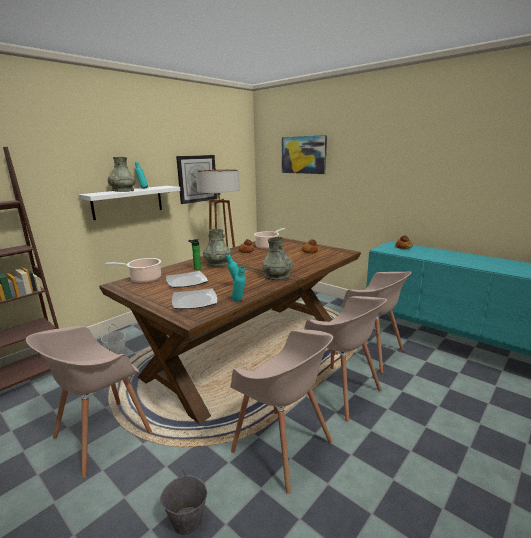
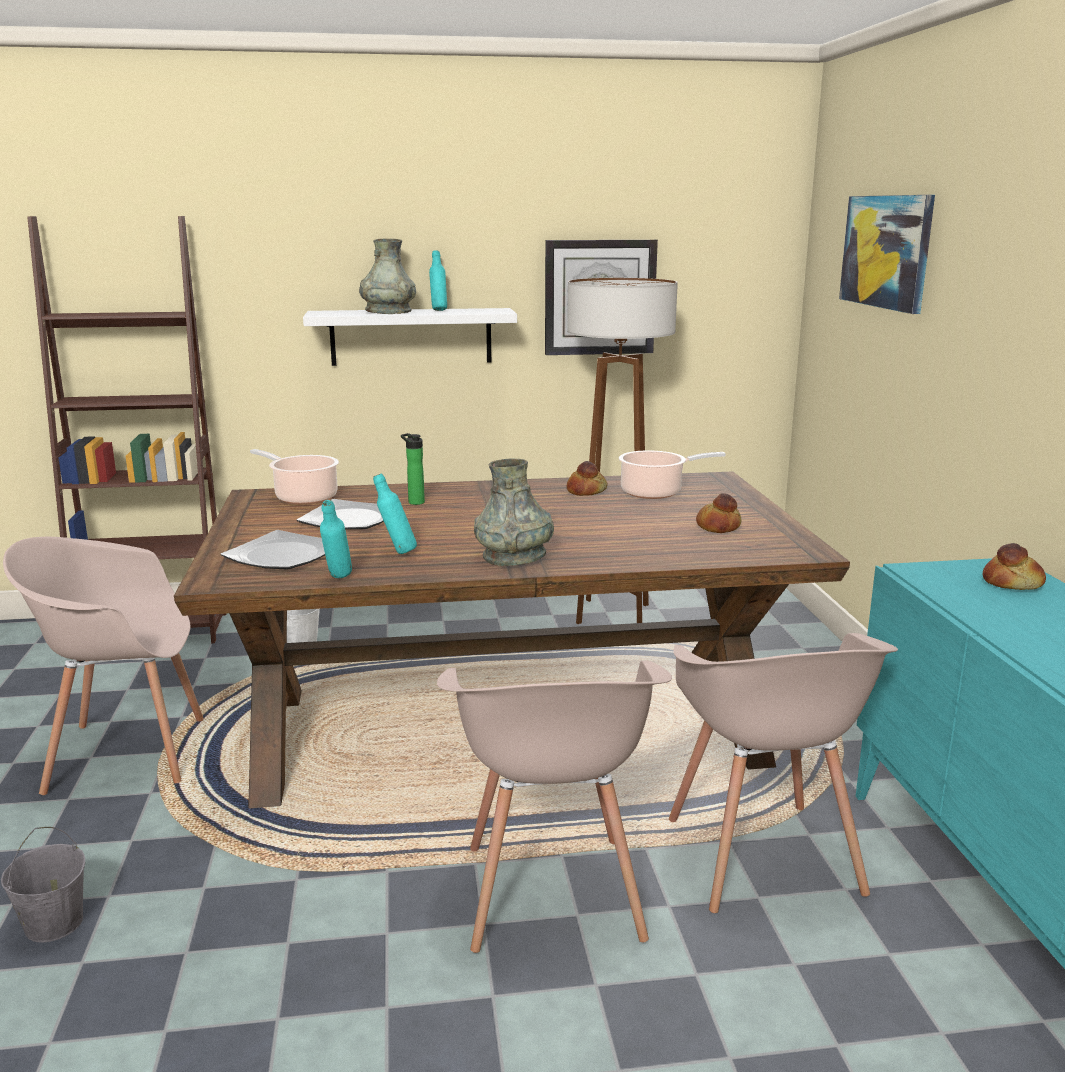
camera: 40 degrees right, 0 degrees up
(218, 264) = (470, 503): grey vase -> none
(282, 448) = (301, 920): beige chair -> none

